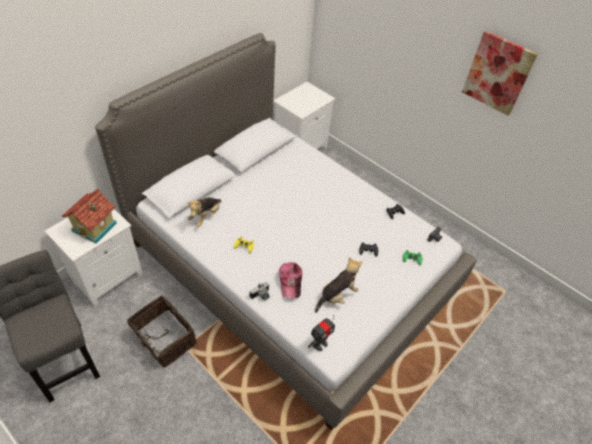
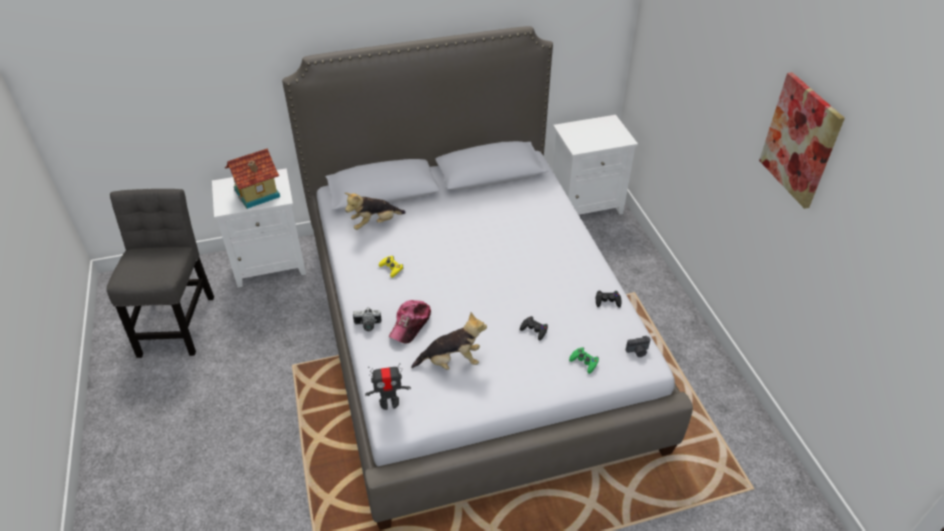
camera: 35 degrees right, 5 degrees down
(164, 340) = (278, 349): basket -> none

